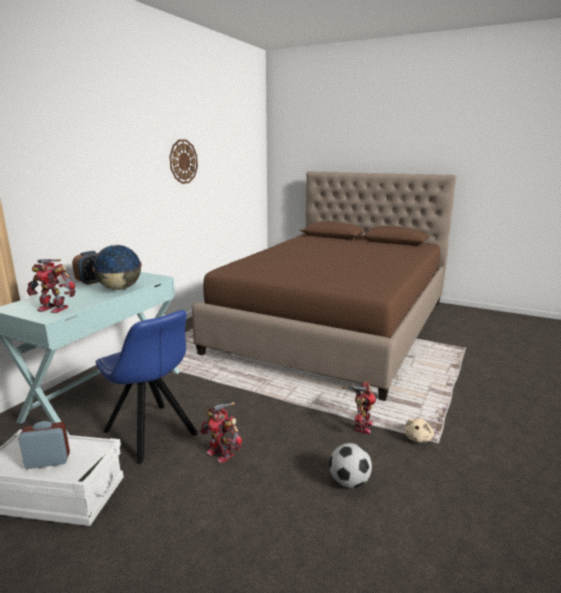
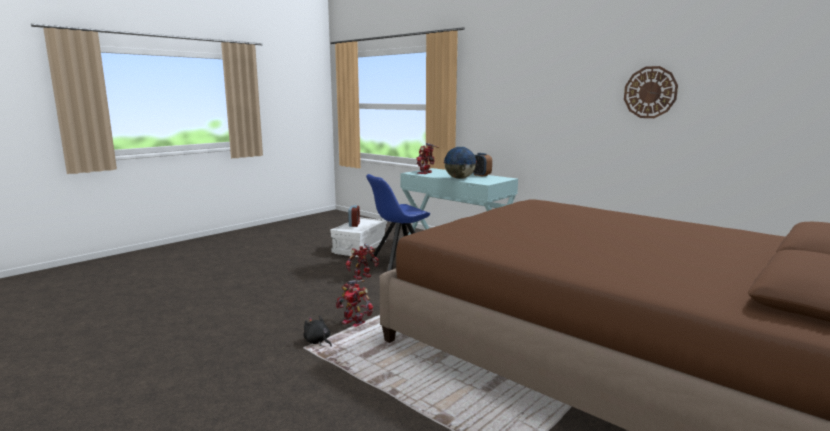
camera: 105 degrees right, 5 degrees down
(349, 482) = (299, 306): football -> none
(418, 438) = (318, 341): beige plush toy -> black plush toy

